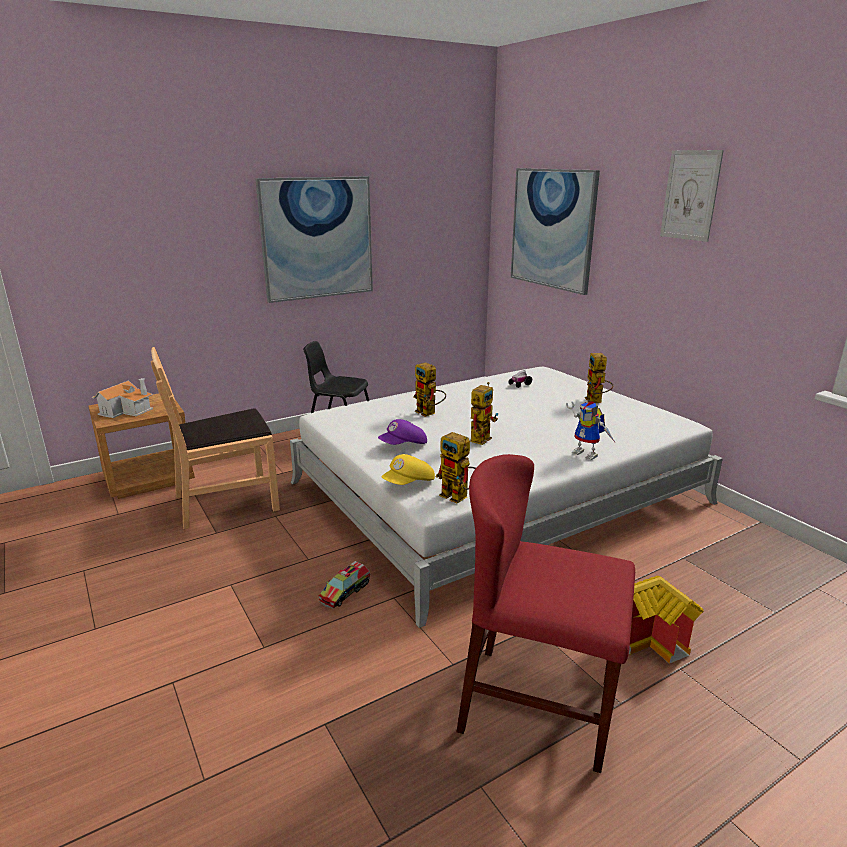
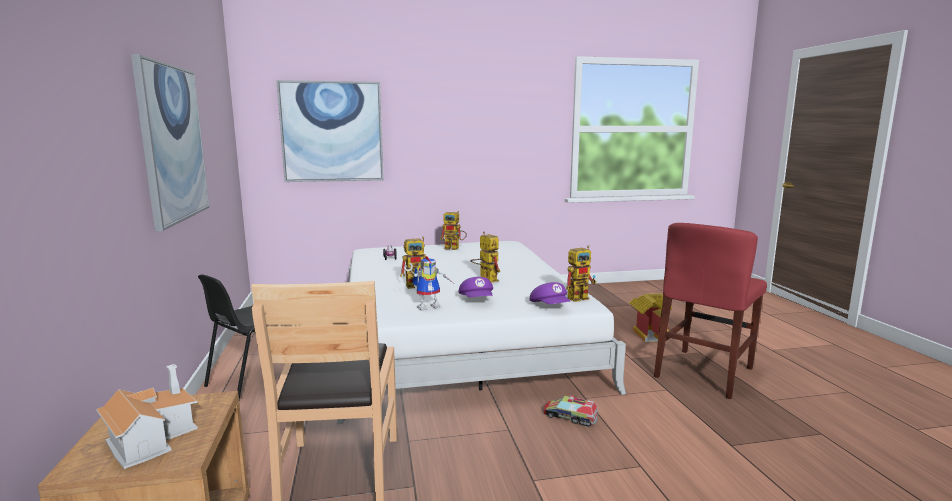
camera: 70 degrees left, 10 degrees down
(345, 592) = (570, 417): toy truck -> toy truck turned 150 degrees clockwise
(409, 483) = (550, 307): yellow cap -> purple cap
(588, 454) = (533, 264): toy robot -> toy robot (429, 306)
(690, 195) = (464, 98): picture -> none

